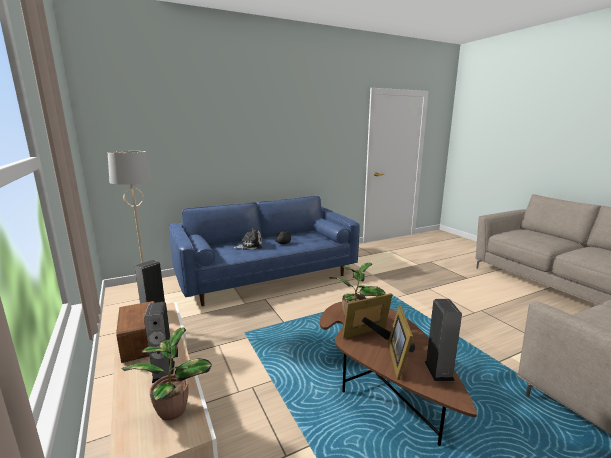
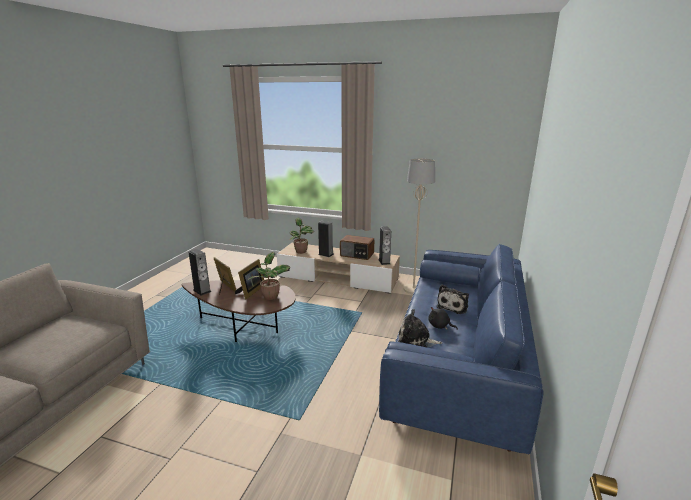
camera: 135 degrees right, 5 degrees up
(310, 243) = (416, 340): none -> plush toy

